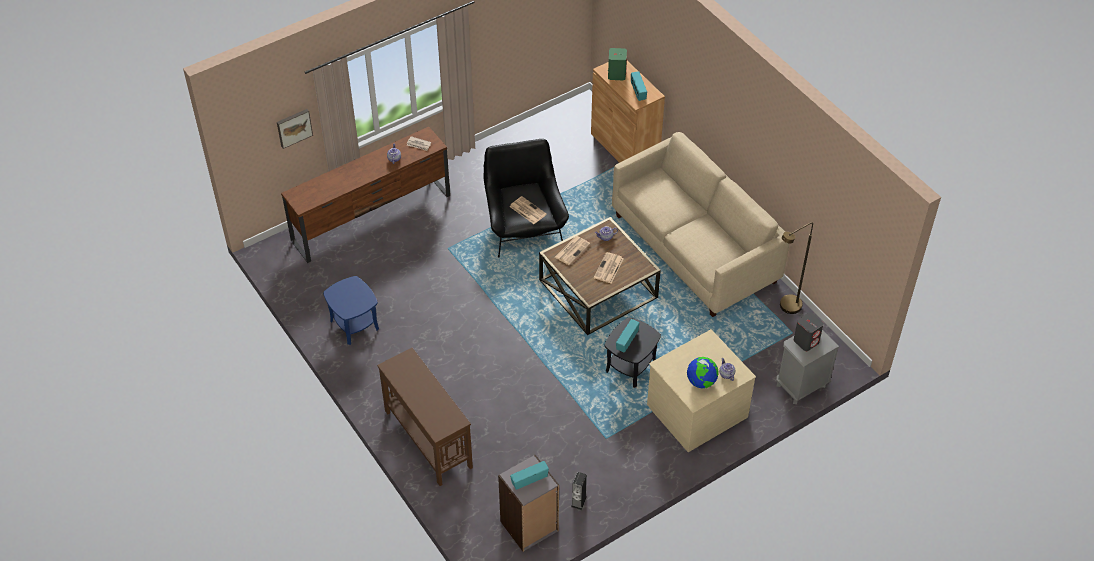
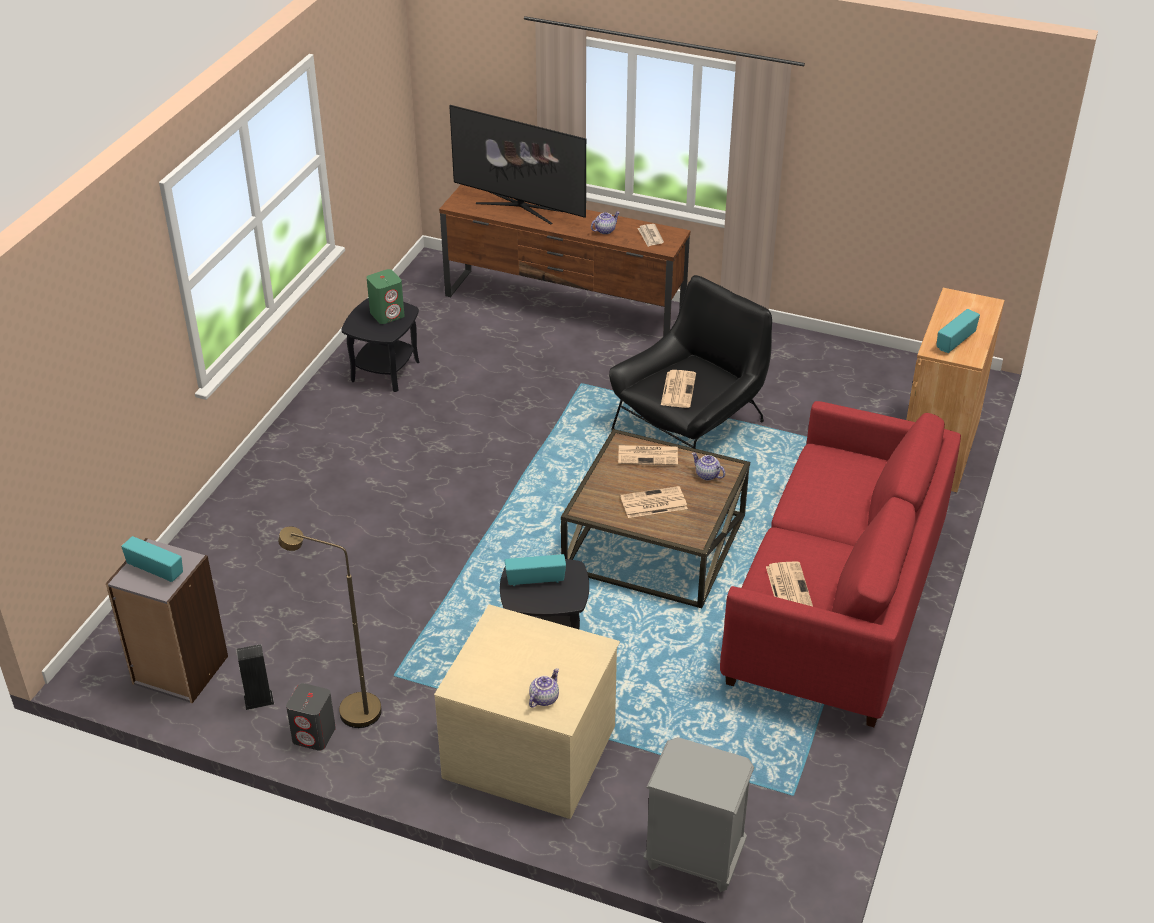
camera: 55 degrees right, 10 degrees down
(294, 127) = (510, 105): picture -> none
(333, 180) = (519, 207): none -> television
(354, 325) = (385, 371): blue side table -> black side table
(428, 438) = (258, 510): brown console table -> none
(616, 74) = (962, 310): green speaker -> green speaker (387, 314)
(695, 248) = (836, 604): beige sofa -> red sofa
(701, 382) = (503, 676): globe -> none
(714, 253) = (788, 587): none -> newspaper
(786, 308) = (834, 764): brown floor lamp -> brown floor lamp (349, 710)
(806, 341) = (703, 764): grey speaker -> grey speaker (314, 735)

